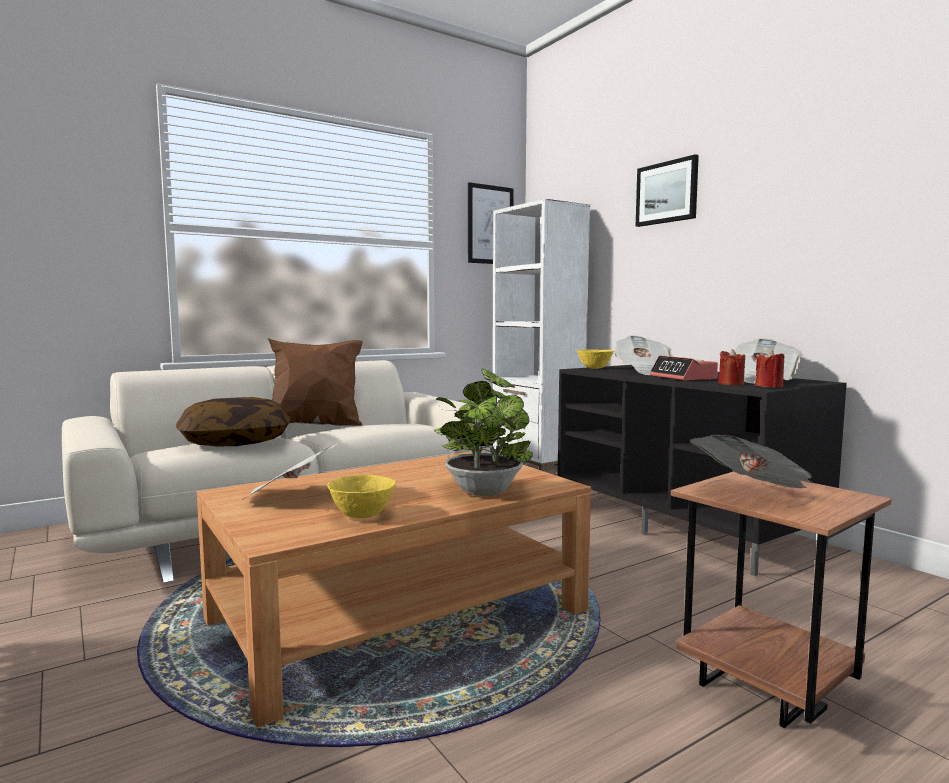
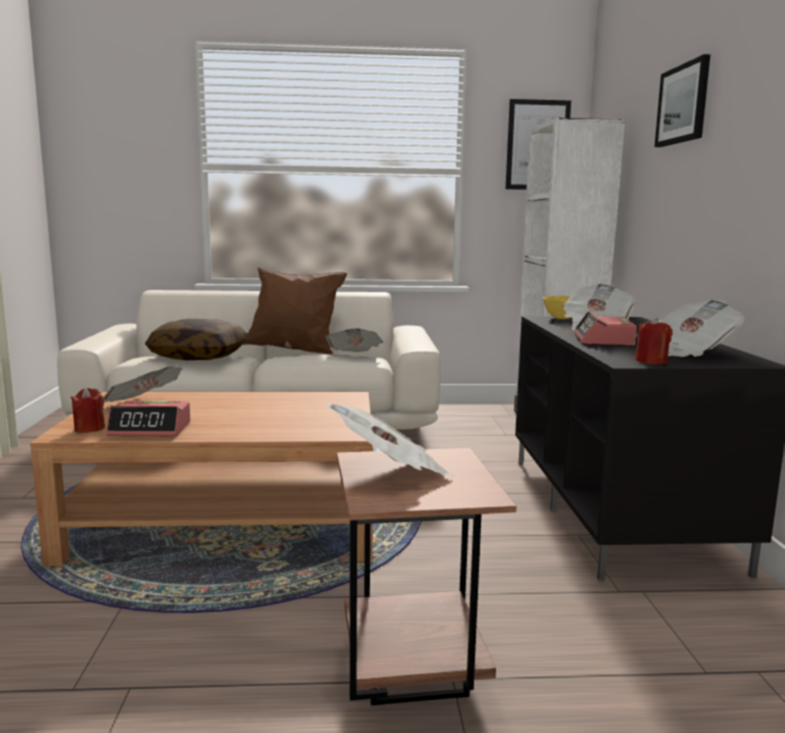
camera: 30 degrees right, 5 degrees up
(362, 515) = (151, 429): yellow bowl -> alarm clock
(397, 424) = (354, 357): none -> newspaper
(484, 490) = (279, 426): potted plant -> none
(731, 384) = (621, 353): red candle -> red candle (89, 428)

